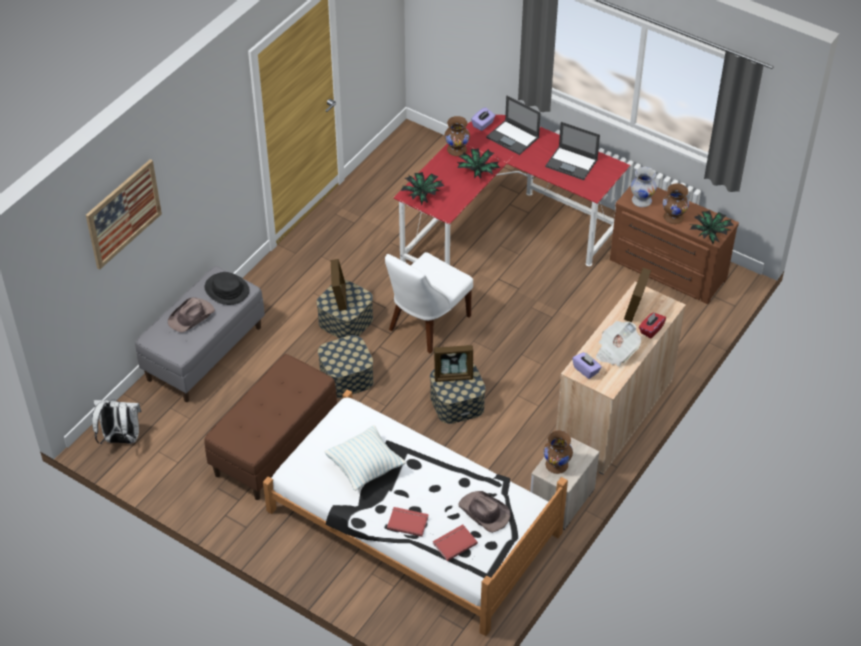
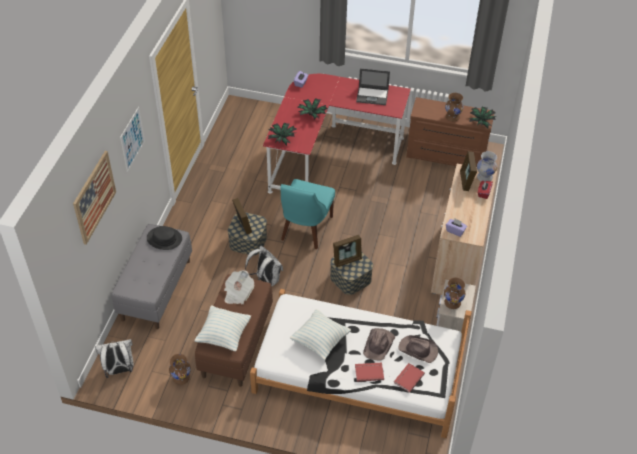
camera: 20 degrees left, 0 degrees up
(192, 316) = (147, 265): brown hat -> brown hat (379, 345)
(202, 152) = (132, 139): none -> picture
(247, 428) = (224, 335): none -> pillow
(346, 376) = (266, 280): storage box -> white backpack
(426, 324) = (305, 230): white chair -> turquoise chair
(456, 150) = (291, 104): brown vase -> brown vase (181, 378)
(513, 138) = (325, 87): laptop -> none
(616, 351) = (468, 213): newspaper -> newspaper (238, 293)
(641, 201) = (427, 111): white vase -> white vase (484, 177)

